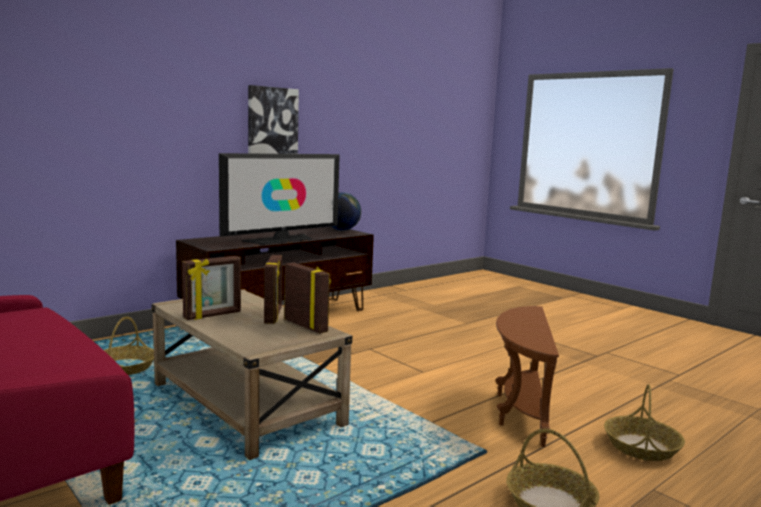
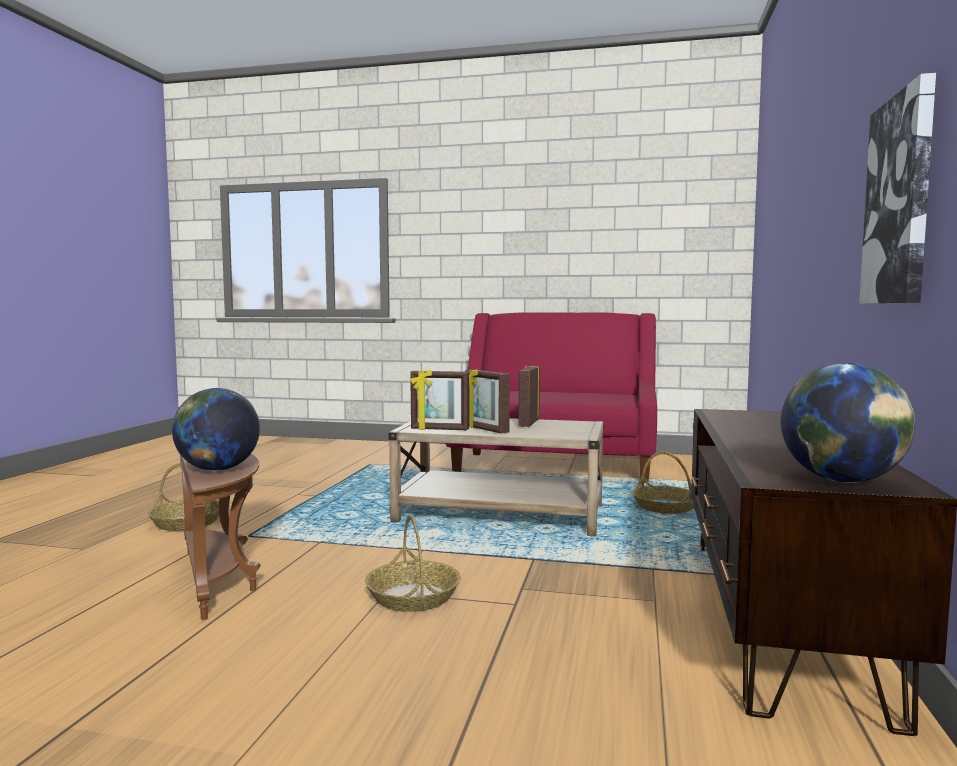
camera: 145 degrees right, 5 degrees down
(281, 240) = (745, 434): television -> none
(526, 316) = (218, 470): none -> globe
(641, 447) = (64, 579): basket -> basket (412, 596)

